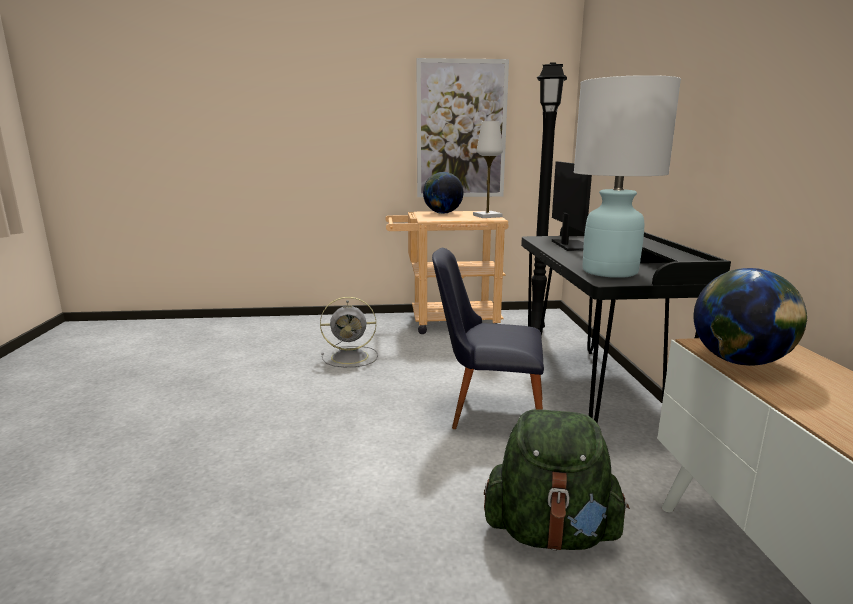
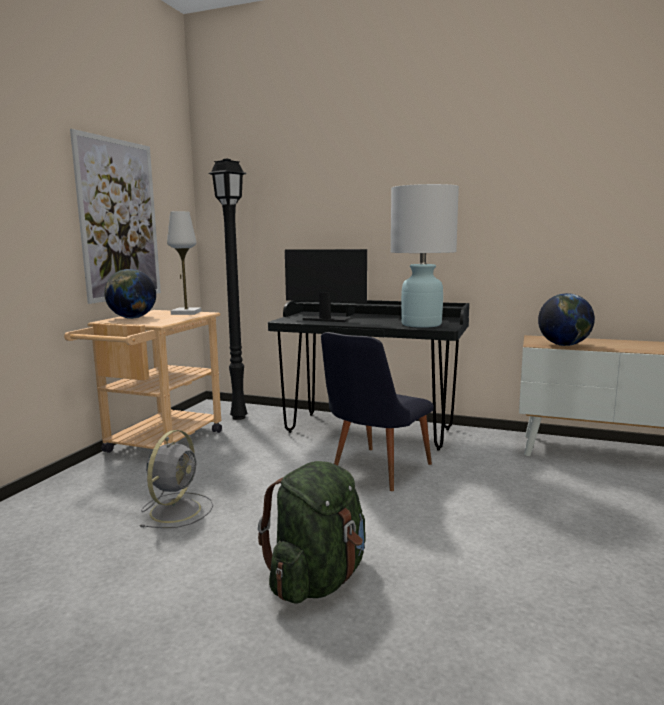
camera: 65 degrees left, 5 degrees down
(550, 532) = (544, 491): green backpack -> green backpack (318, 579)

